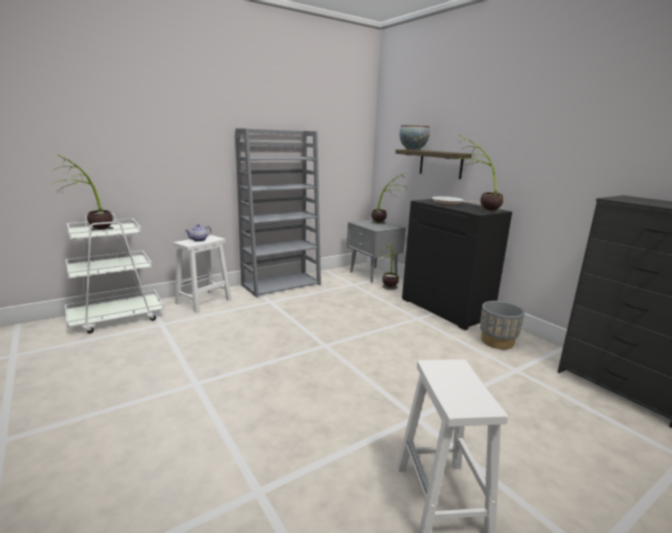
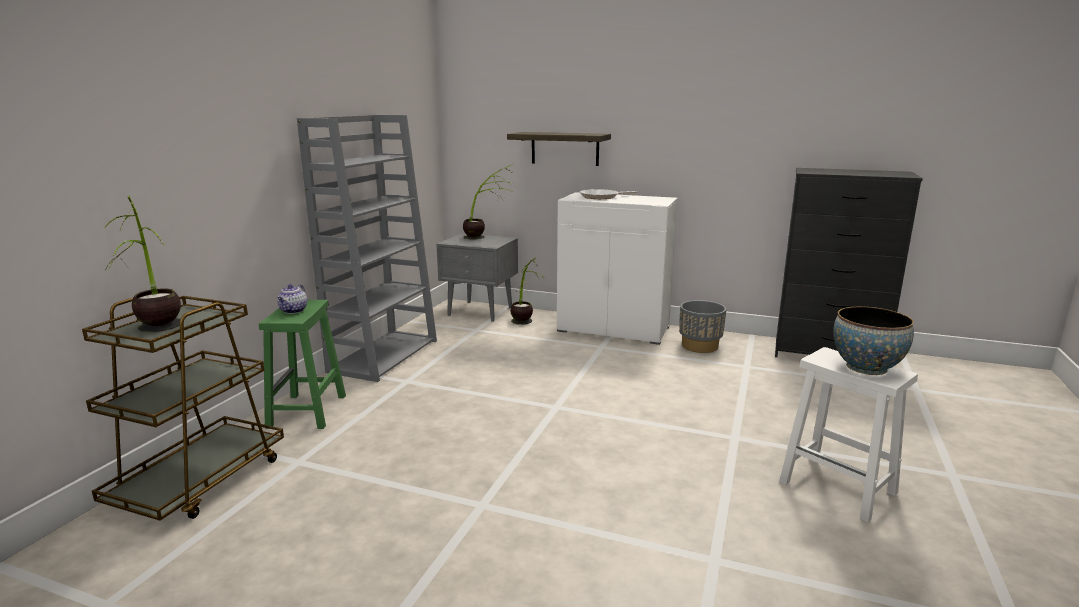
camera: 35 degrees left, 0 degrees up
(117, 318) = (200, 481): white cart -> brown cart
(203, 302) = (307, 412): white stool -> green stool
(413, 149) = (527, 132): bowl -> bowl (866, 367)
(446, 309) = (614, 329): black cabinet -> white cabinet
(476, 209) = (646, 200): potted plant -> none

